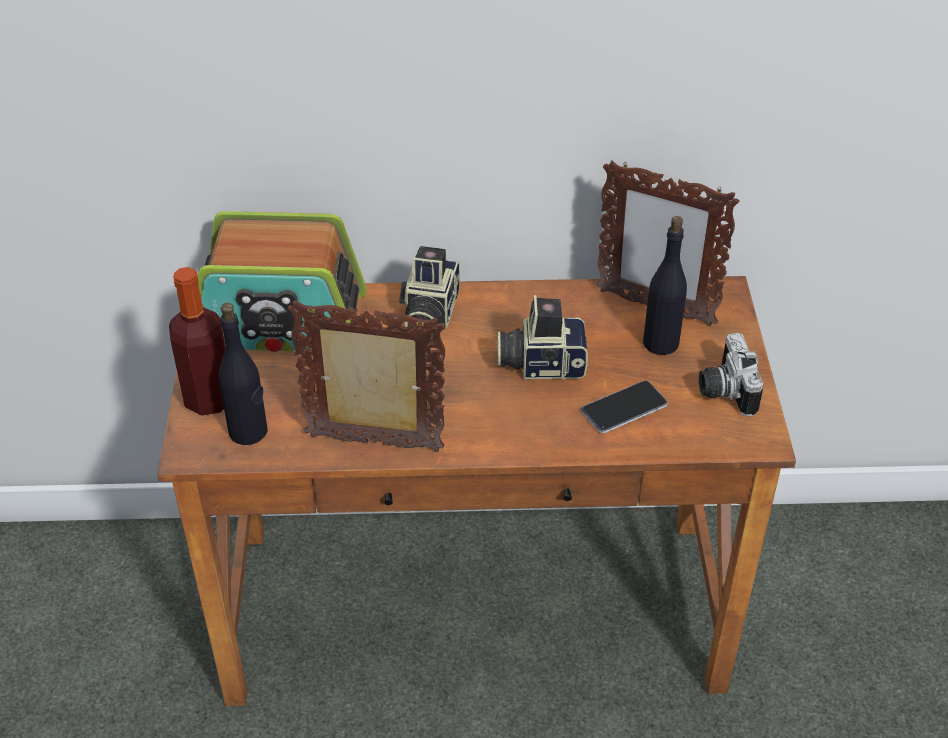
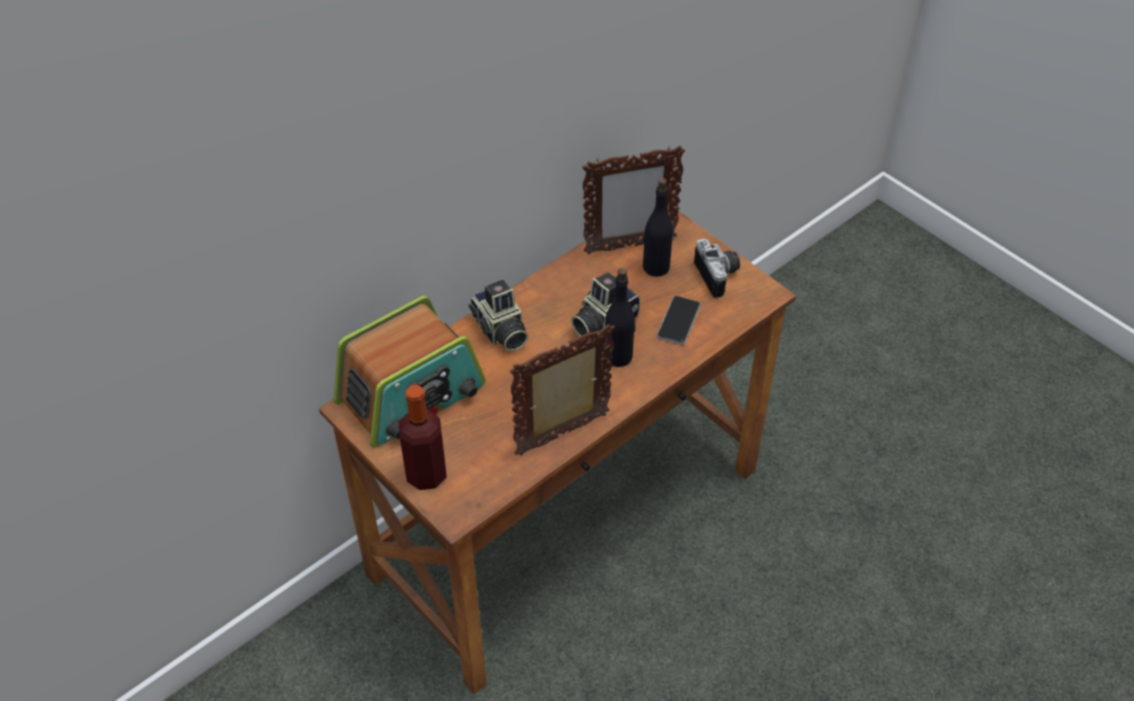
camera: 40 degrees left, 5 degrees up
(249, 431) = (477, 478): black bottle -> black bottle (618, 356)
(723, 390) = (719, 276): camera -> camera turned 150 degrees counterclockwise

